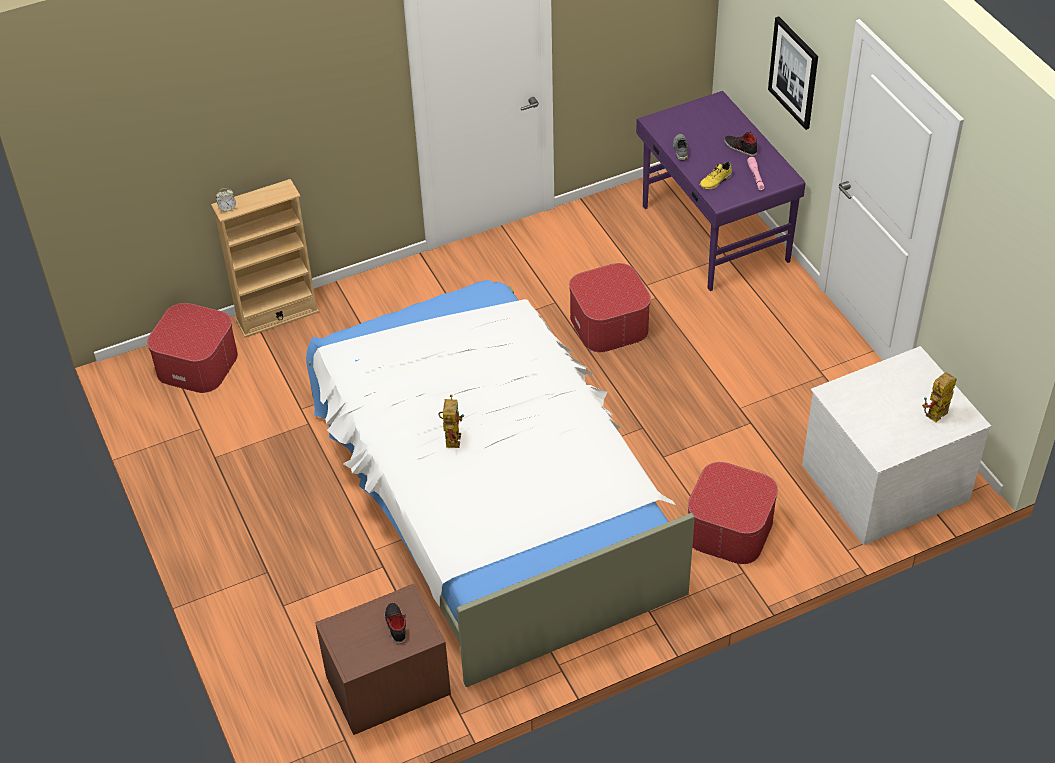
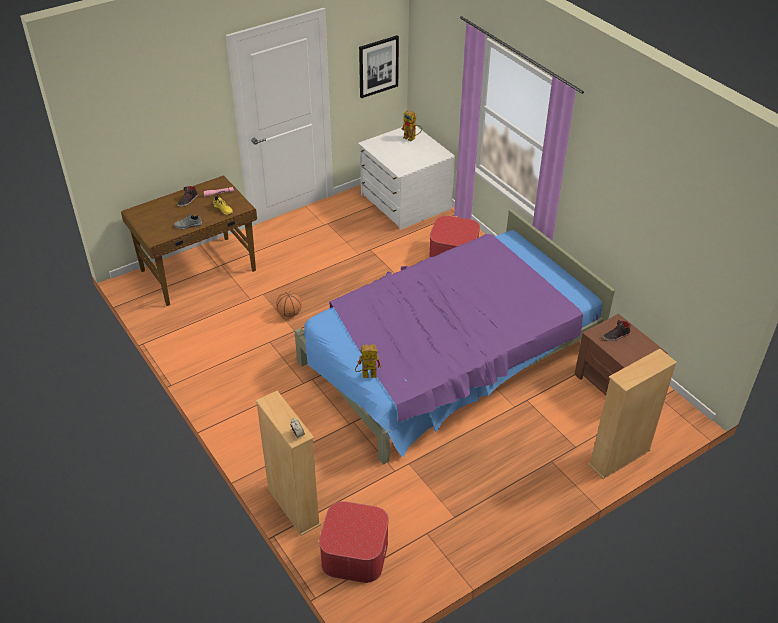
camera: 100 degrees left, 5 degrees down
(249, 653) = (619, 458): none -> beige bookcase
(451, 436) = (468, 320): toy robot -> toy robot (366, 376)
(489, 489) = (448, 356): white bed -> purple bed
(609, 324) = (289, 313): ottoman -> basketball
(714, 234) = (199, 271): purple desk -> brown desk
(794, 72) = (182, 126): picture -> picture (378, 66)

